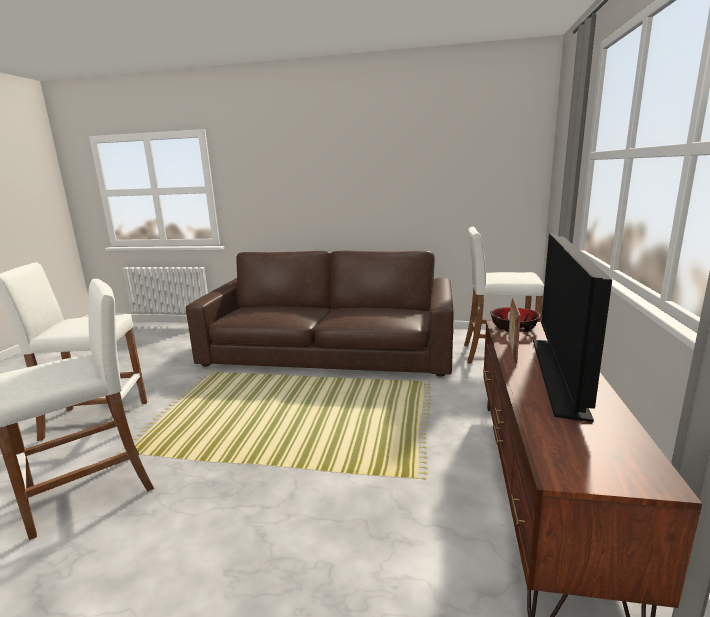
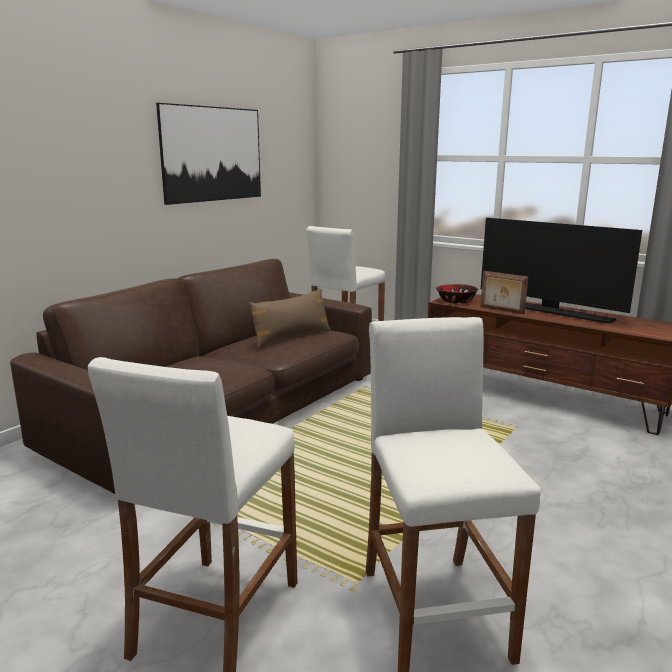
camera: 65 degrees left, 0 degrees up
(374, 314) = (291, 337): none -> brown pillow
(407, 162) = (213, 154): none -> picture

